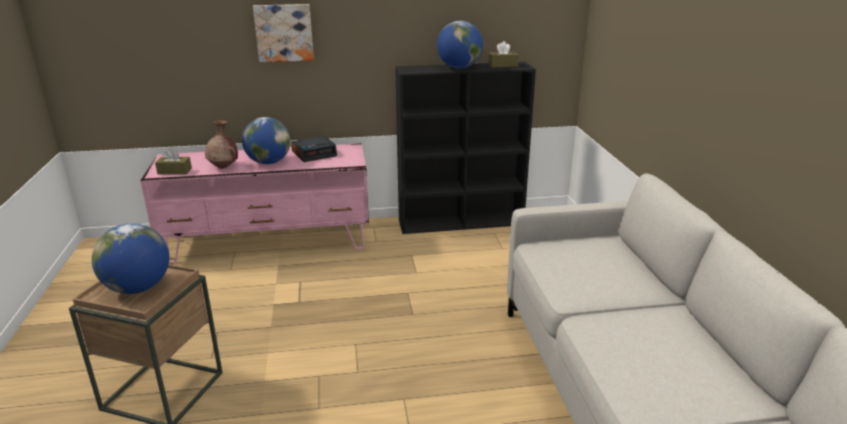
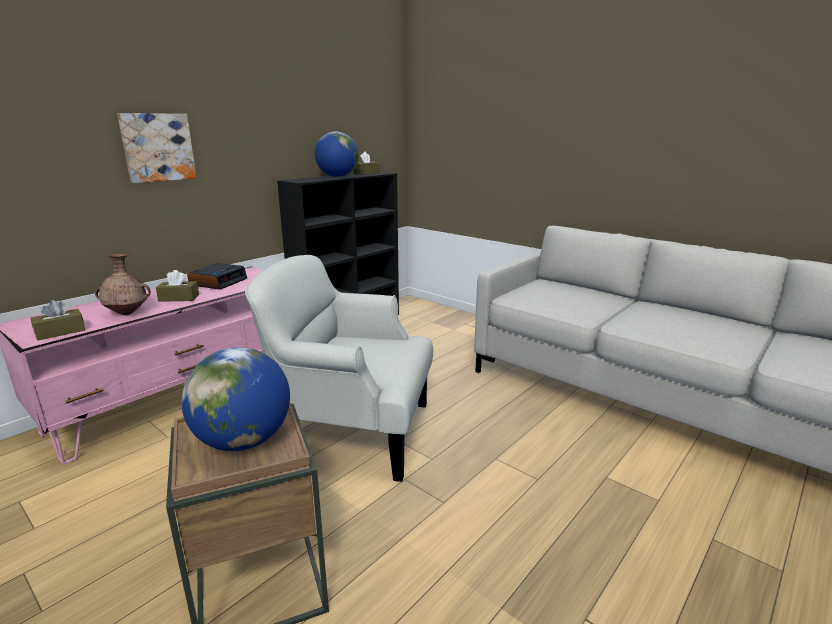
camera: 40 degrees left, 5 degrees down
(268, 162) = (179, 298): globe -> brown tissue box
(336, 320) = (352, 431): none -> white armchair

